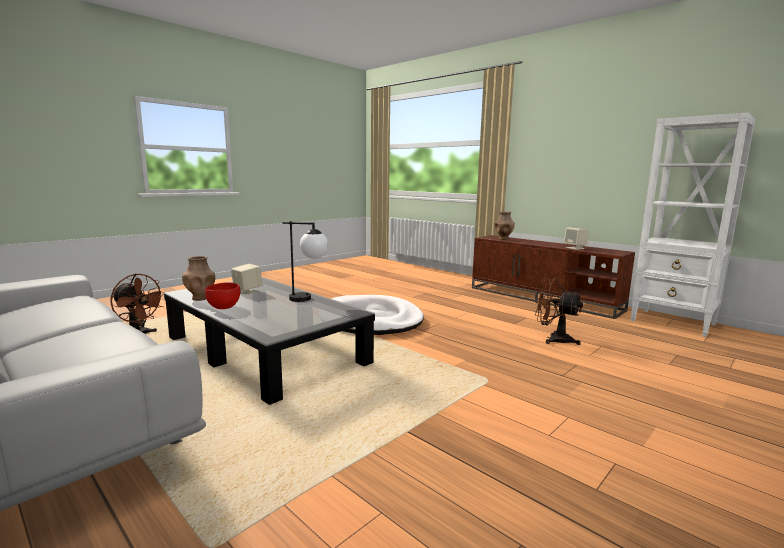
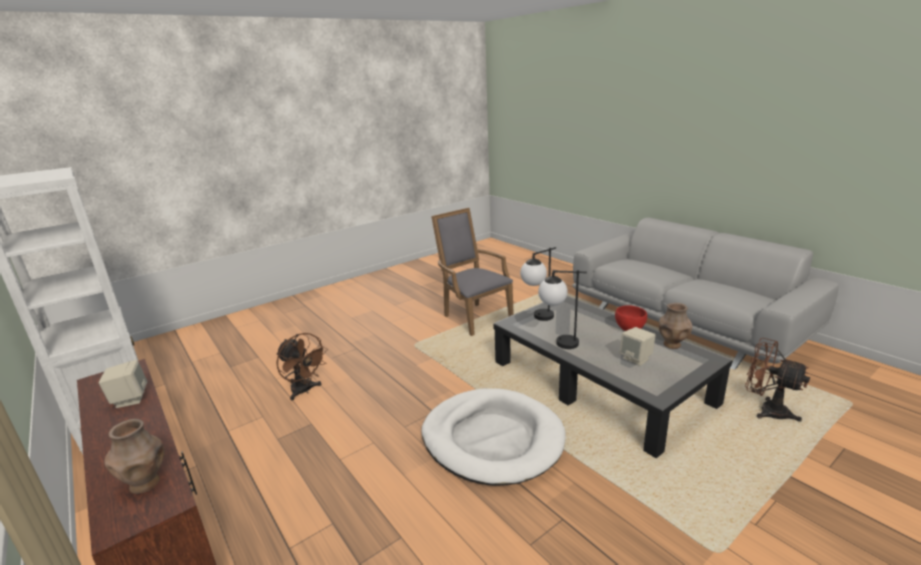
camera: 170 degrees left, 10 degrees up
(321, 315) = (537, 318): none -> table lamp
(422, 431) = (473, 317): none -> grey armchair

